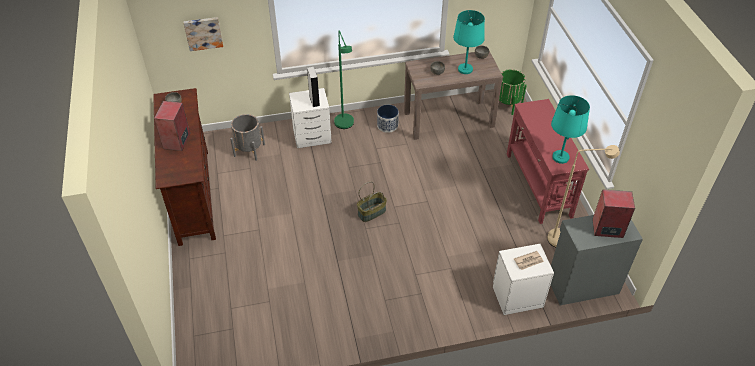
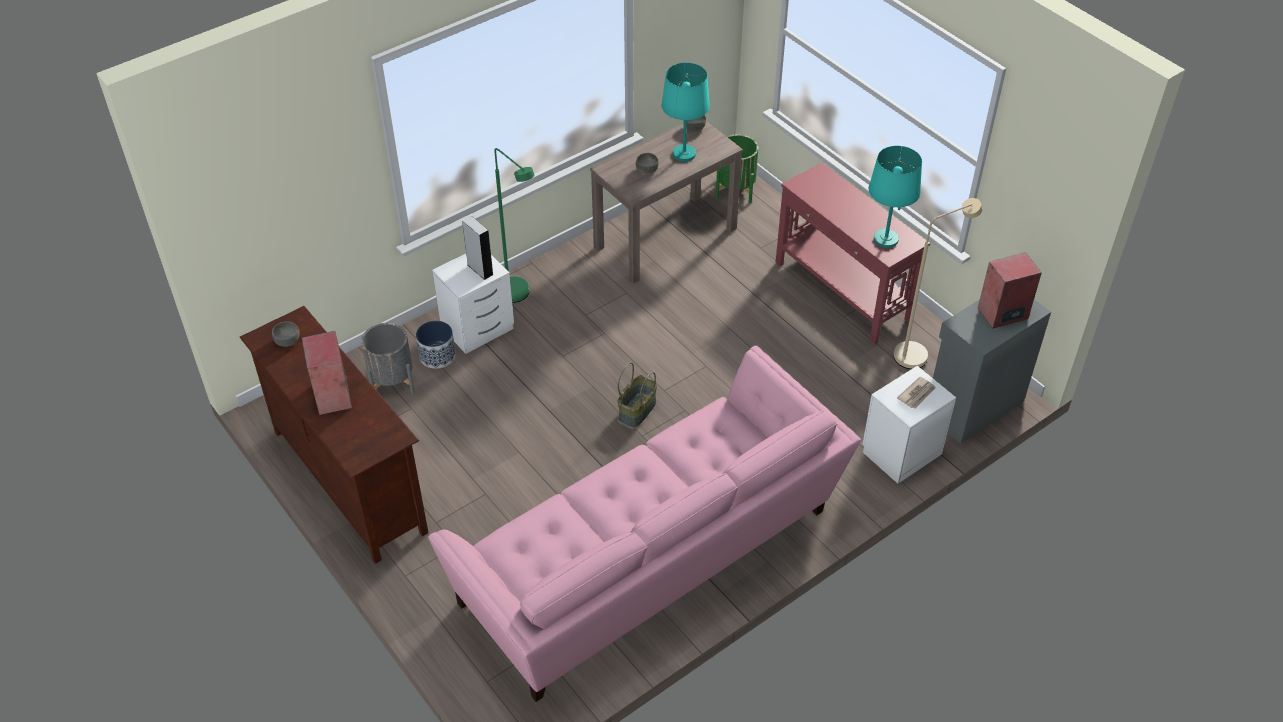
camera: 25 degrees left, 0 degrees up
(203, 33) = (291, 213): picture -> none
(324, 304) = (649, 563): none -> pink sofa
(387, 126) = (582, 275): planter -> planter (437, 356)

